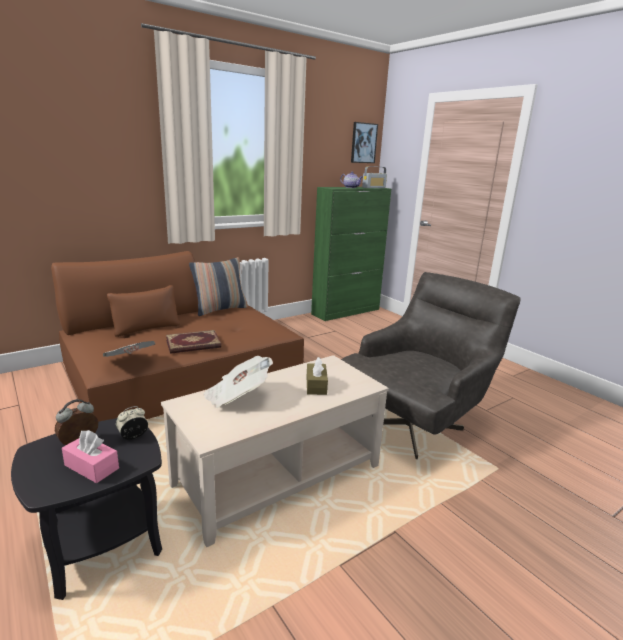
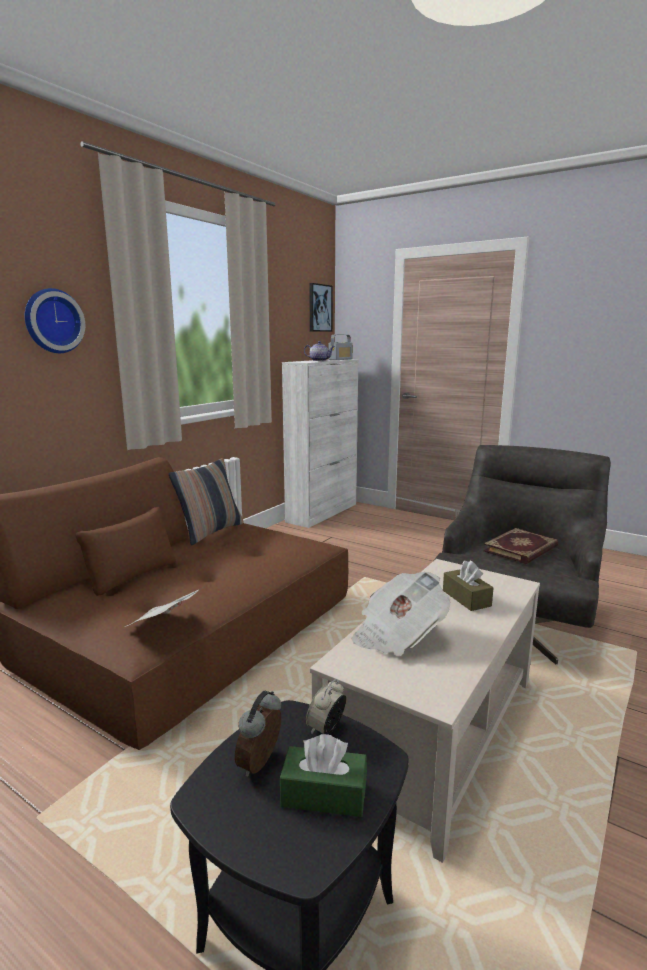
camera: 20 degrees left, 5 degrees down
(91, 467) = (324, 794): pink tissue box -> green tissue box
(119, 150) = (52, 321): none -> wall clock
(193, 344) = (228, 583): book -> book (521, 549)
(346, 311) = (322, 512): green cabinet -> white cabinet

